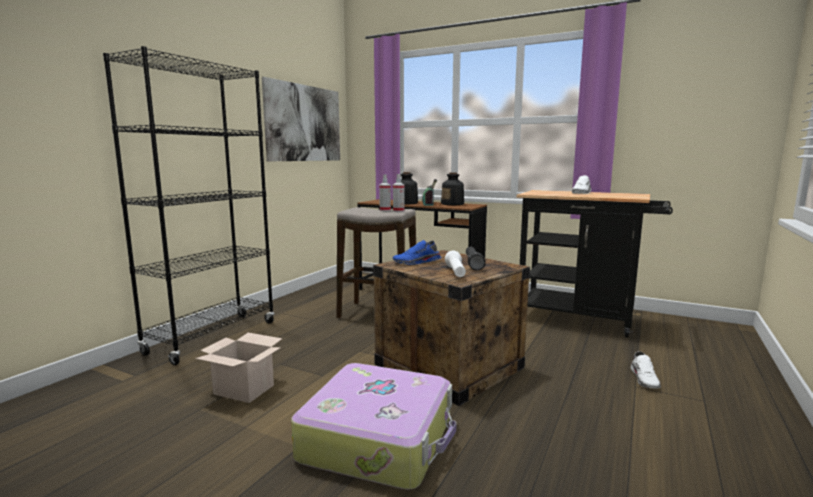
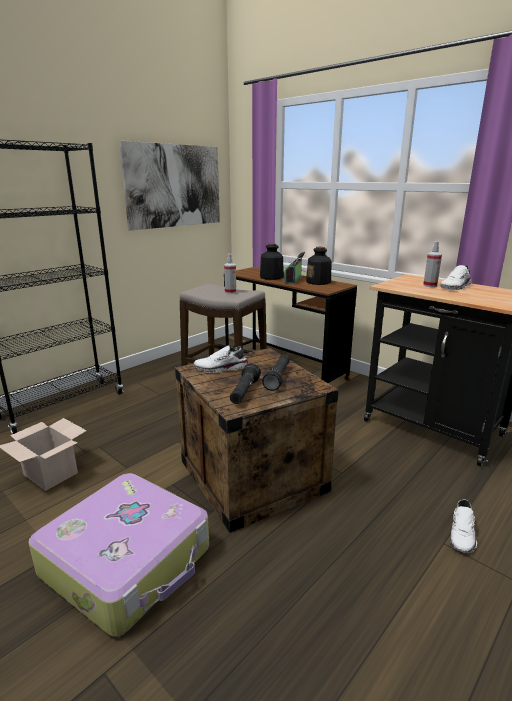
camera: 15 degrees right, 10 degrees up
(398, 211) = (240, 295): spray bottle -> spray bottle (430, 285)
(417, 262) = (221, 369): blue shoe -> white shoe
(456, 273) = (244, 392): white flashlight -> black flashlight

